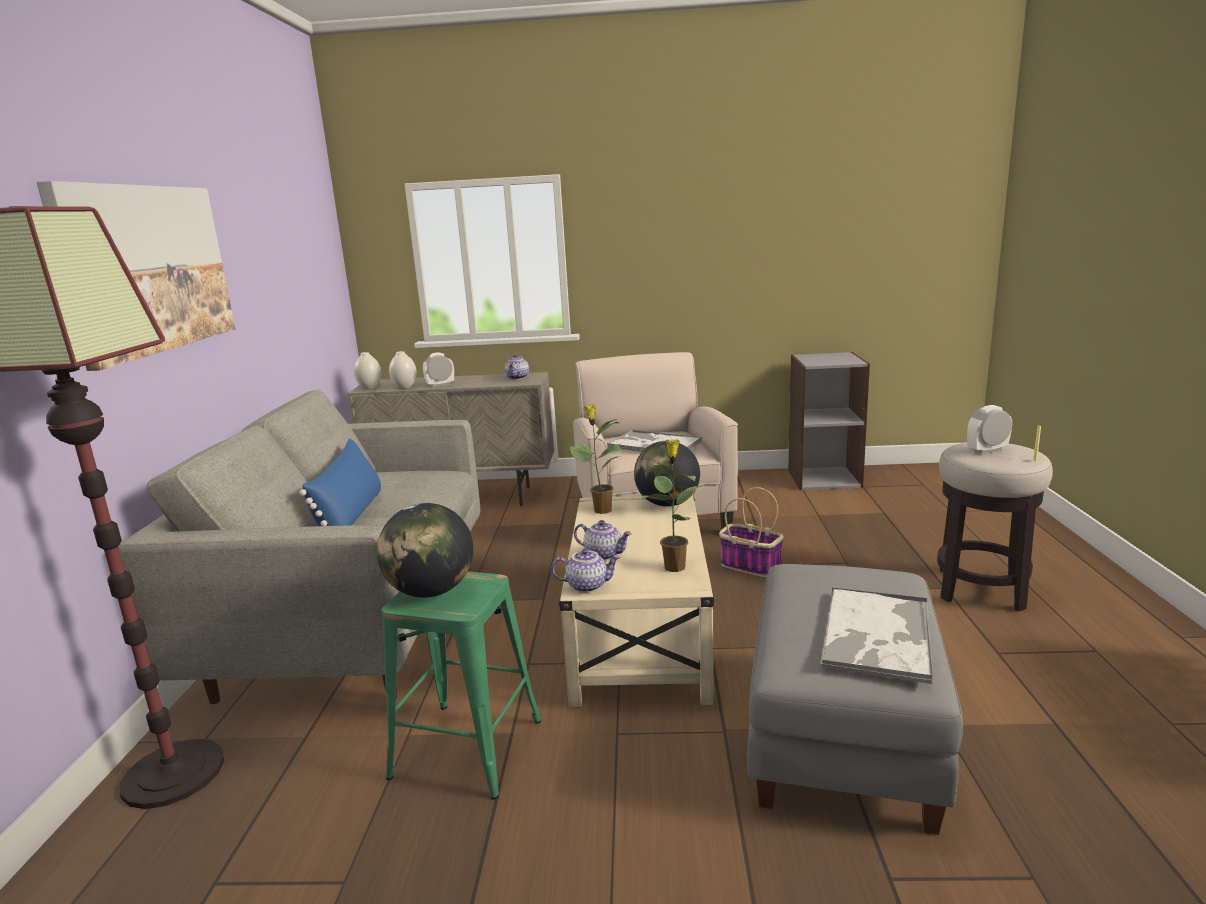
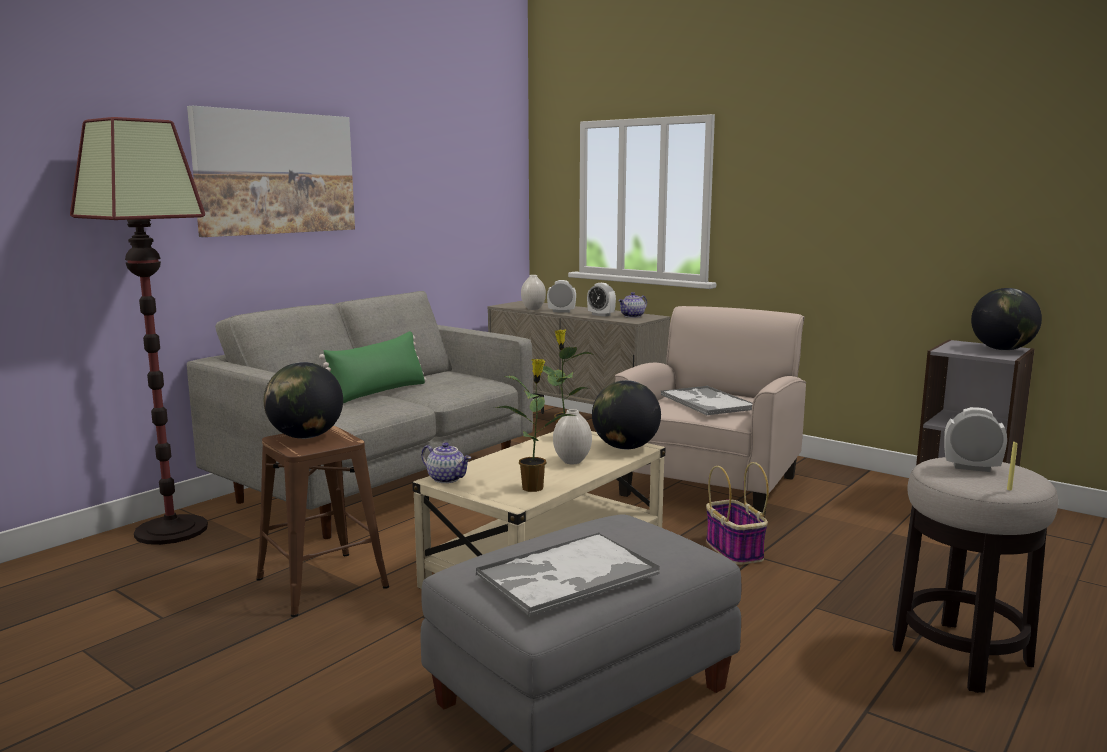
camera: 35 degrees right, 5 degrees down
(351, 516) = (379, 392): blue pillow -> green pillow
(369, 388) = (509, 305): white vase -> white vase (571, 461)
(466, 749) = (320, 583): green stool -> brown stool
(486, 382) = (601, 315): none -> alarm clock
(604, 554) = (501, 465): teapot -> none
(840, 356) = (1002, 349): none -> globe

